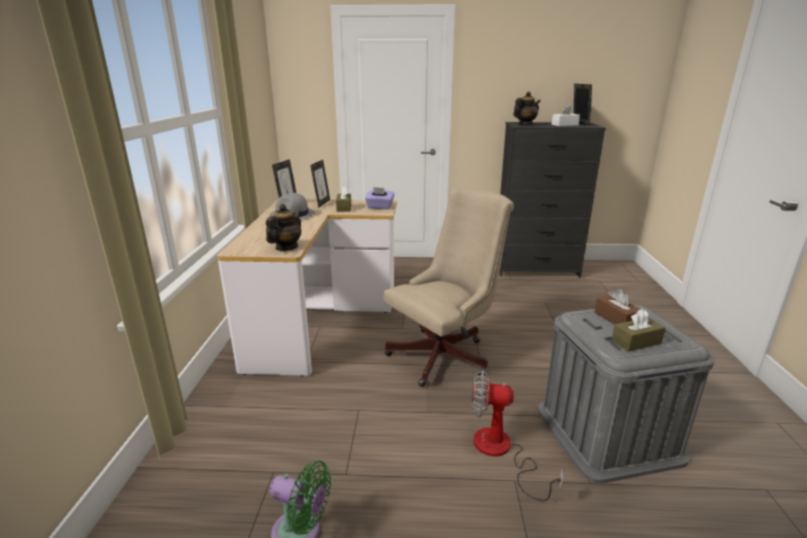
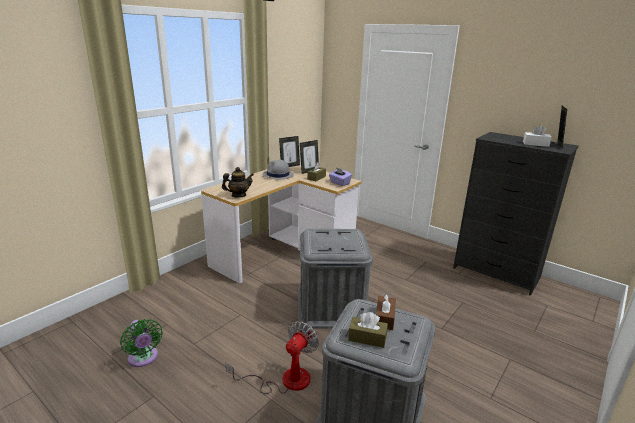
camera: 35 degrees right, 0 degrees up
(445, 355) = (331, 306): beige office chair -> grey storage box
(501, 452) = (285, 380): fan -> fan turned 75 degrees clockwise
(525, 124) = (496, 137): teapot -> none

